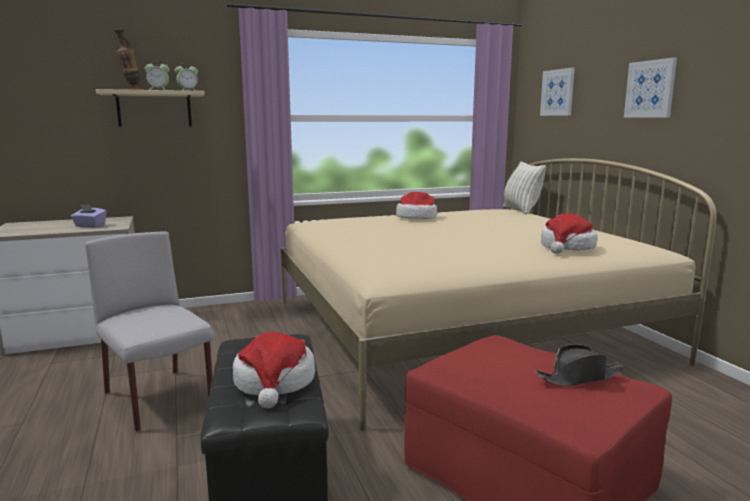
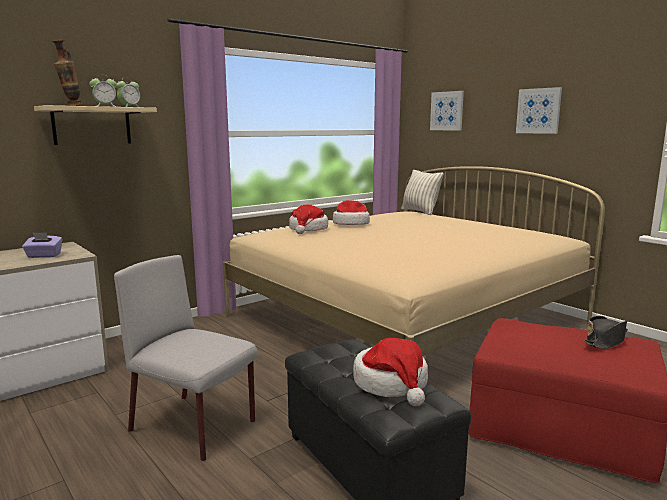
camera: 20 degrees left, 0 degrees up
(567, 247) = (507, 241): hat -> hat (308, 229)

